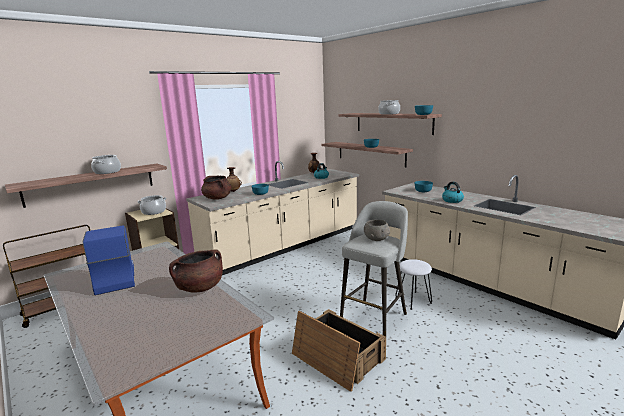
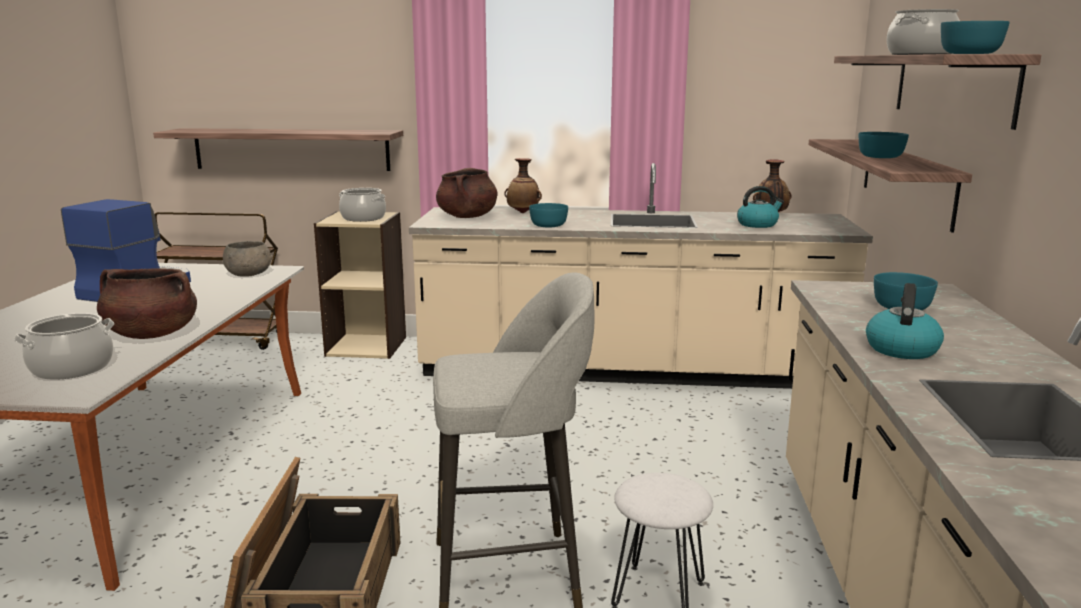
camera: 45 degrees right, 0 degrees up
(107, 172) = (304, 131): cooking pot -> cooking pot (72, 368)
(376, 238) = (516, 366): grey bowl -> grey bowl (249, 274)

